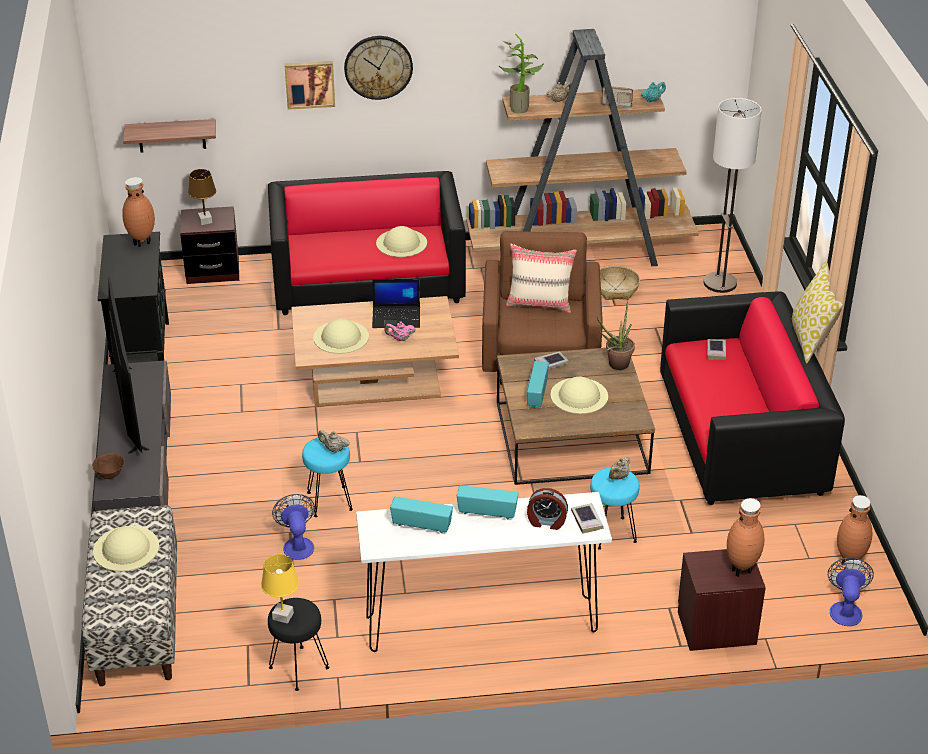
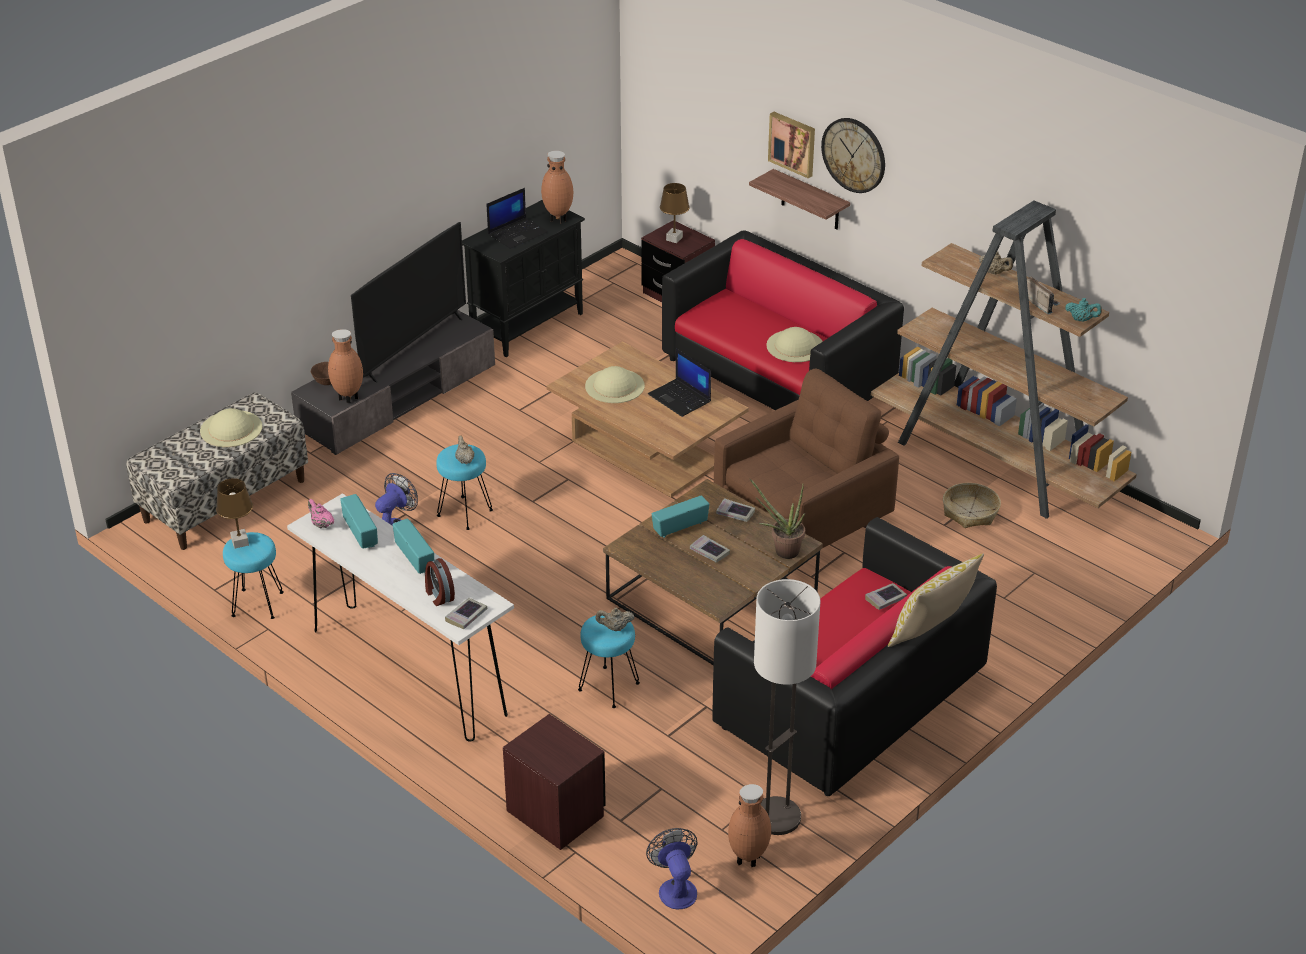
camera: 50 degrees right, 0 degrees up
(131, 268) = (517, 233): none -> laptop
(171, 135) = (676, 141): shelf -> shelf (810, 201)
(283, 616) = (240, 542): yellow table lamp -> brown table lamp
(298, 668) = (257, 604): black stool -> turquoise stool
(400, 339) = (652, 416): pink teapot -> pink teapot (321, 524)
(521, 108) = (947, 260): potted plant -> none
(540, 303) = (808, 461): beige pillow -> none
(579, 395) = (709, 552): beige hat -> book
(720, 283) = (1078, 571): floor lamp -> floor lamp (776, 817)
(742, 570) = (564, 760): brown vase -> brown vase (348, 399)
(845, 609) = (675, 888): fan -> fan turned 75 degrees counterclockwise

